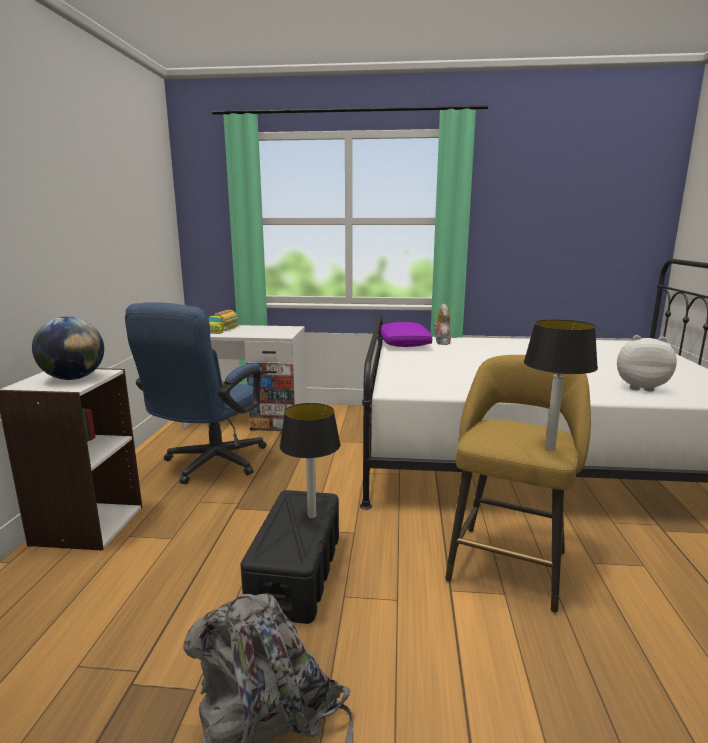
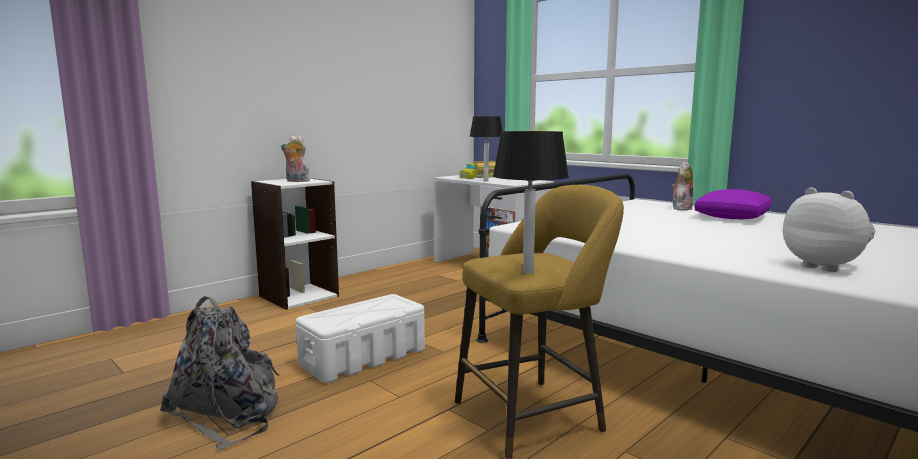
camera: 40 degrees right, 5 degrees down
(73, 378) = (296, 181): globe -> plush toy
(209, 465) = (415, 286): blue office chair -> none
(296, 572) = (364, 357): black storage box -> white storage box
(311, 515) = (381, 310): table lamp -> table lamp (486, 181)
(404, 344) = (634, 205): purple pillow -> purple pillow (732, 217)

